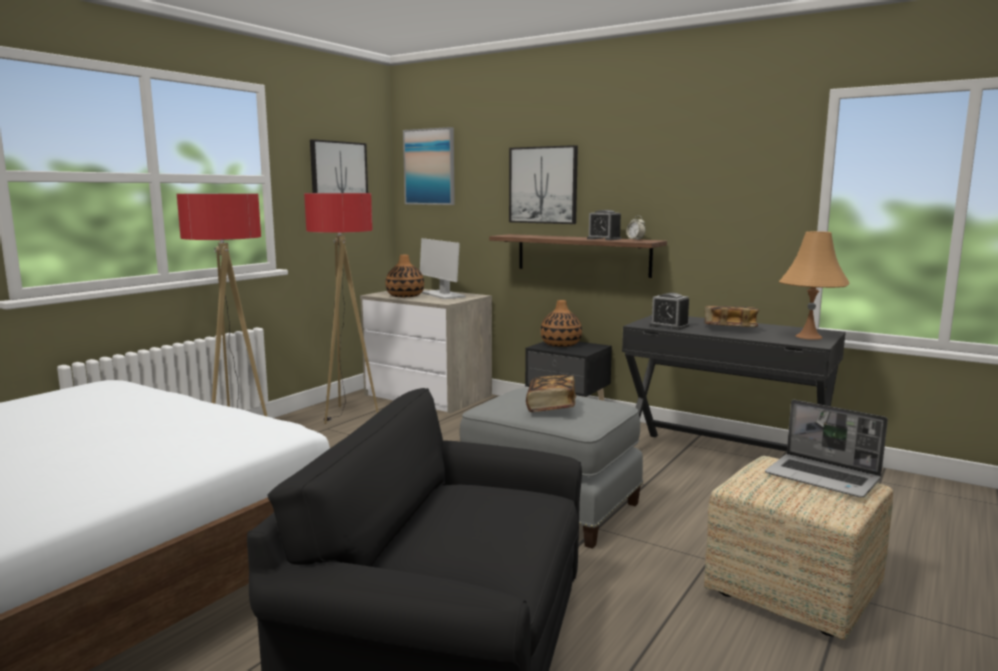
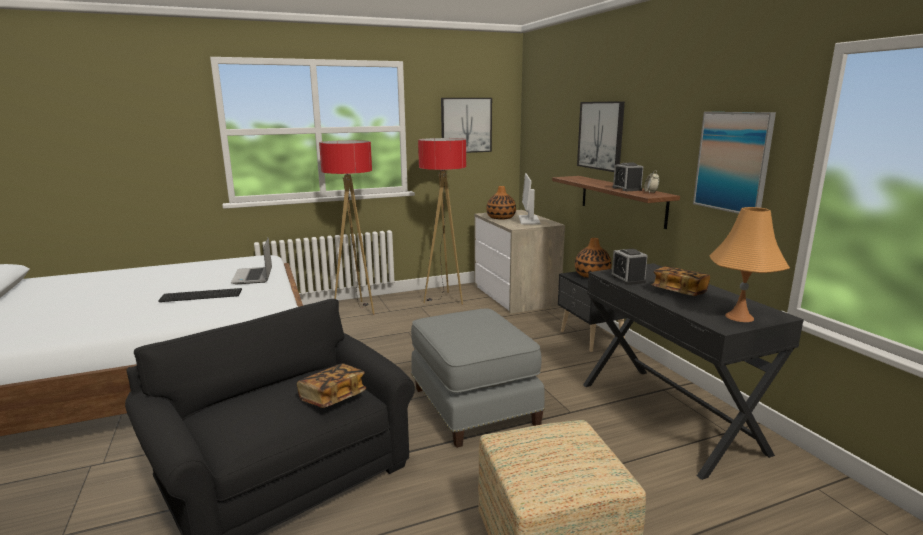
camera: 35 degrees right, 5 degrees up
(125, 438) = (200, 295): none -> keyboard
(430, 167) = (538, 115): picture -> picture (733, 162)
(551, 407) = (464, 330): book -> book (332, 397)
(823, 478) = (581, 458): laptop -> laptop (253, 277)

